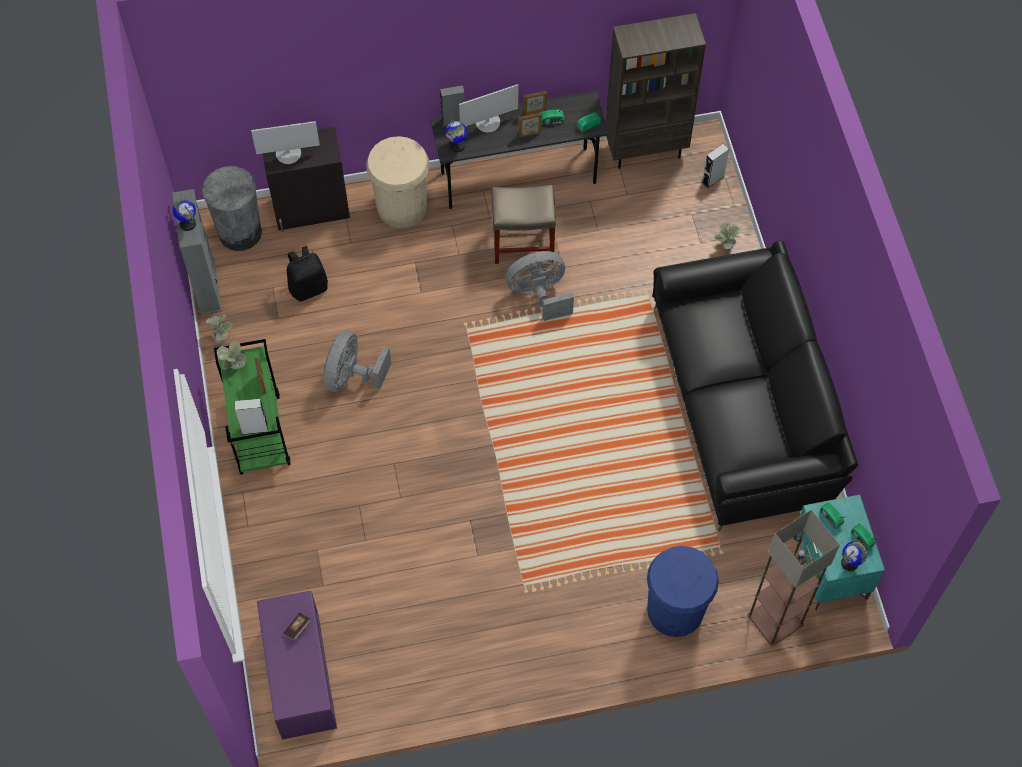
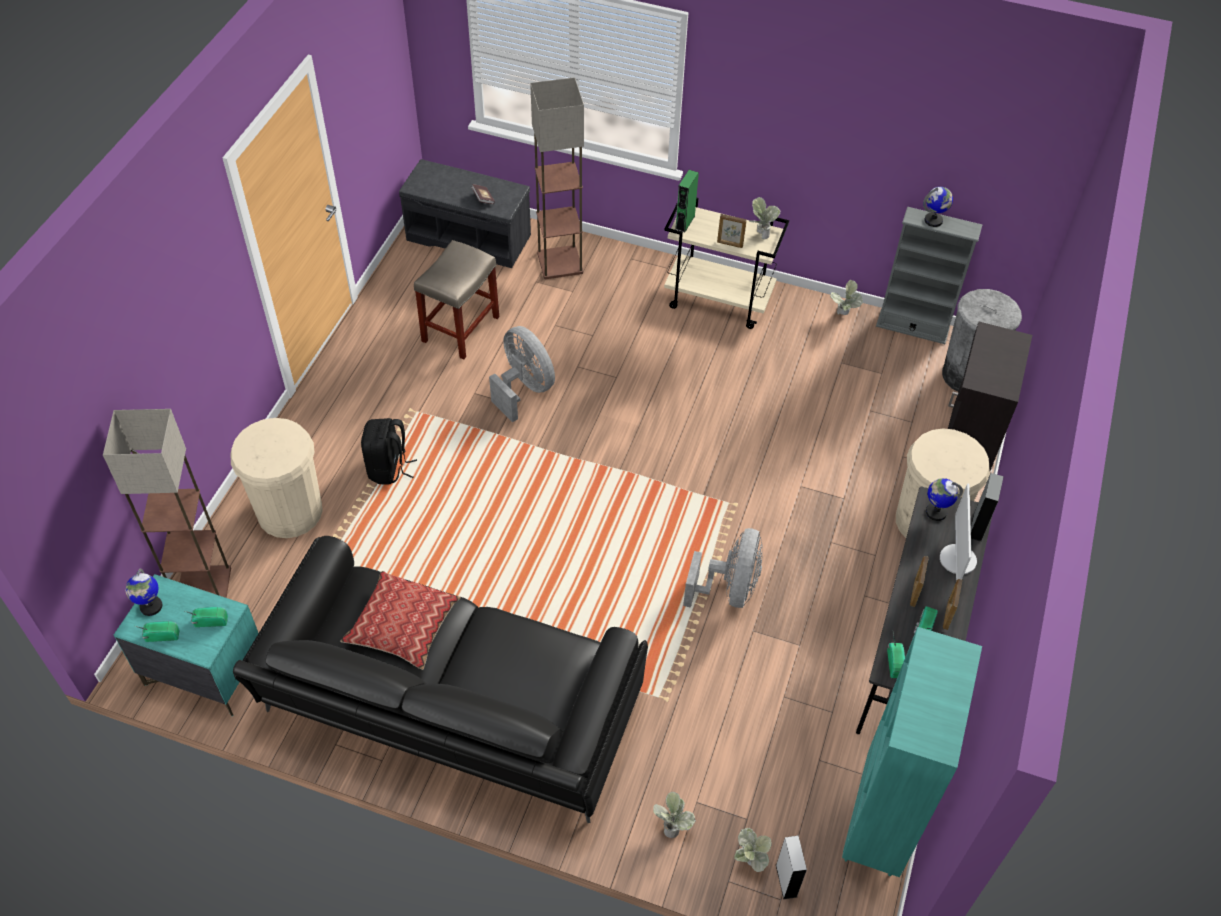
camera: 120 degrees right, 10 degrees down
(254, 428) = (685, 222): grey speaker -> green speaker
(259, 433) = (719, 300): green cart -> beige cart
(286, 580) = (560, 262): none -> floor lamp
(288, 153) = (998, 349): monitor -> none
(299, 675) = (470, 237): purple bench -> grey bench
(308, 287) = (864, 400): black backpack -> black backpack (389, 468)
(352, 376) = (734, 388): grey fan -> grey fan (524, 389)
(522, 244) = (808, 608): beige stool -> beige stool (461, 328)
(646, 150) = (879, 825): brown bookcase -> turquoise bookcase
(675, 610) = (290, 511): blue trash can -> beige trash can
(716, 200) = (749, 862): none -> potted plant
(740, 416) = (402, 626): none -> pillow

